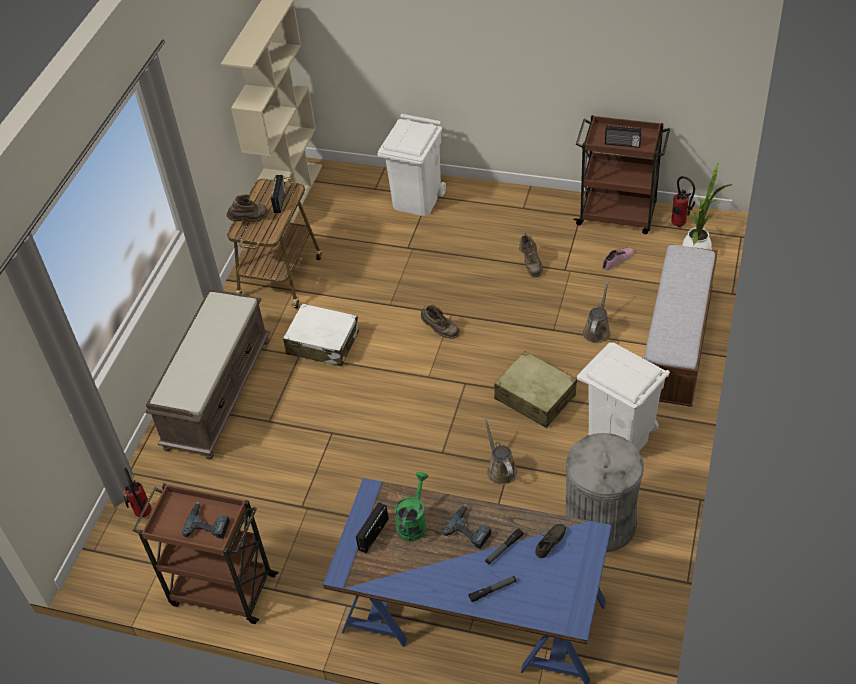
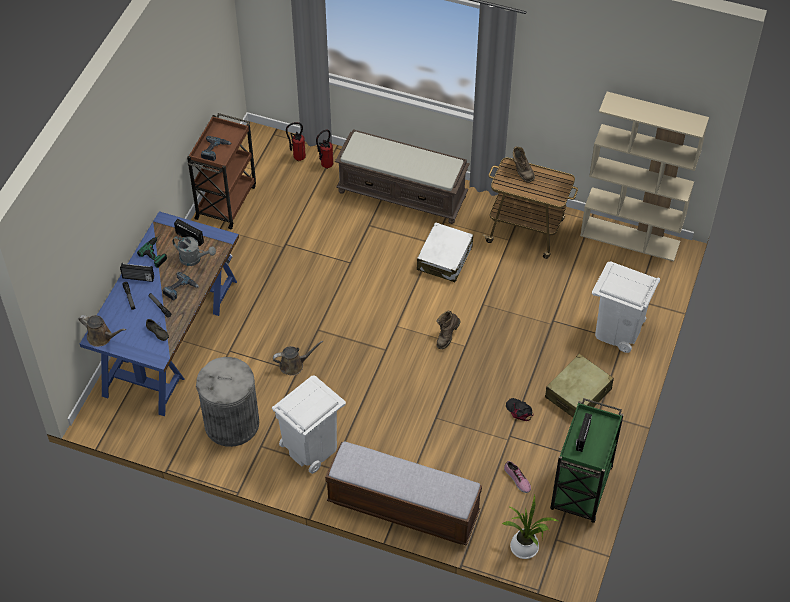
camera: 90 degrees right, 5 degrees up
(280, 201) = (544, 191): radio -> radio (138, 278)
(401, 570) = (158, 251): none -> power drill
(413, 522) = (194, 259): green watering can -> grey watering can
(531, 265) = (519, 410): brown boot -> black cap
(535, 397) = (362, 395): beige suitcase -> beige suitcase (578, 393)
(597, 330) = (430, 450): brown watering can -> brown watering can (101, 337)
(618, 215) = (581, 490): brown cart -> green cart
(679, 225) = (561, 540): fire extinguisher -> fire extinguisher (325, 166)

